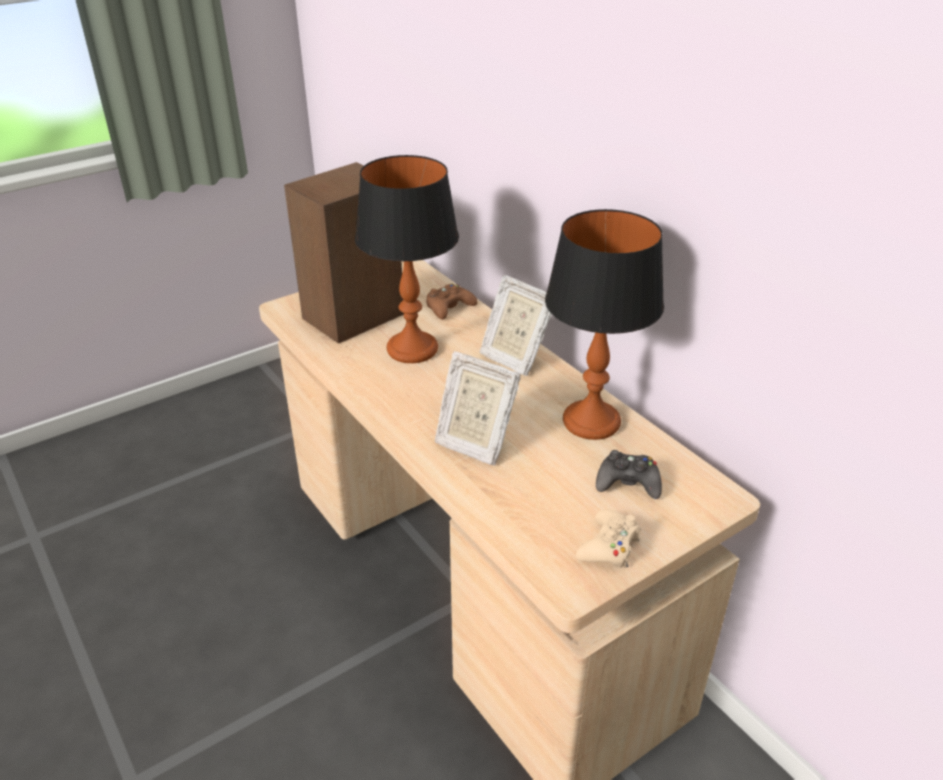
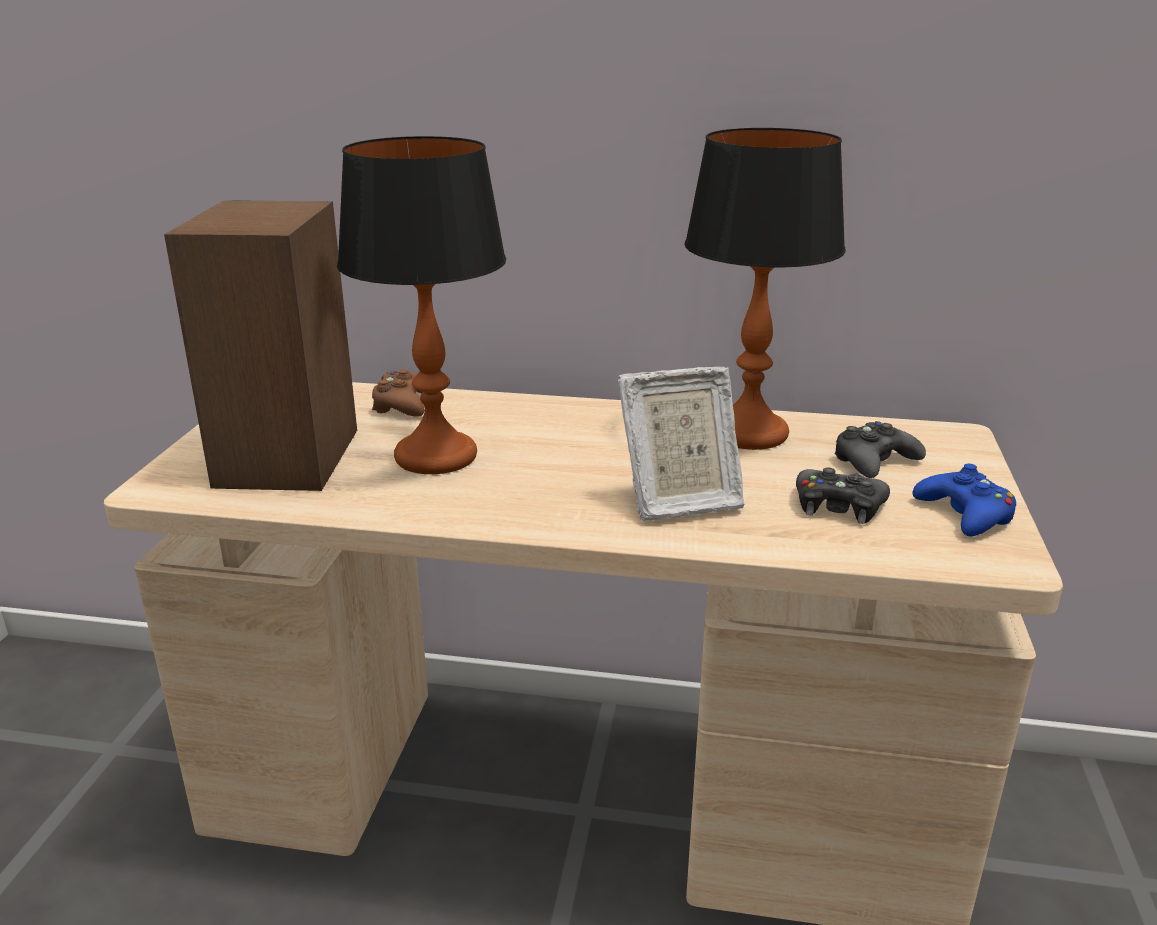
camera: 45 degrees left, 10 degrees down
(514, 357) = (567, 416): picture frame -> none
(548, 496) = (838, 506): none -> black game controller
(609, 546) = (965, 514): beige game controller -> blue game controller

